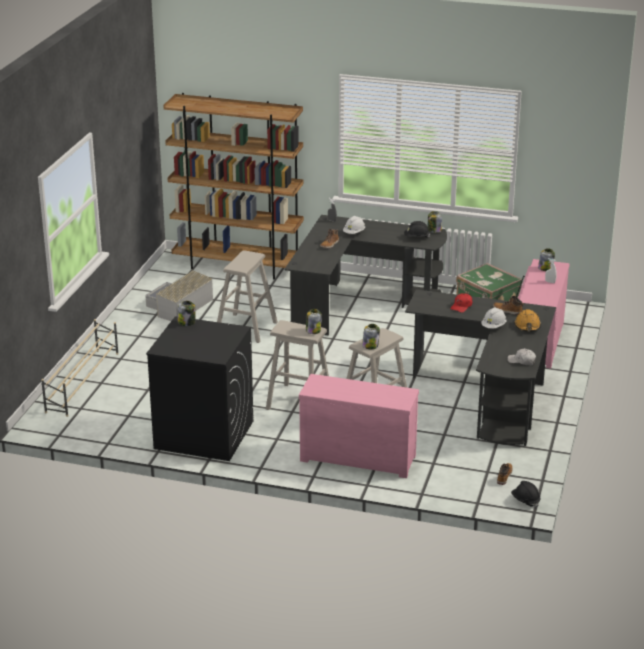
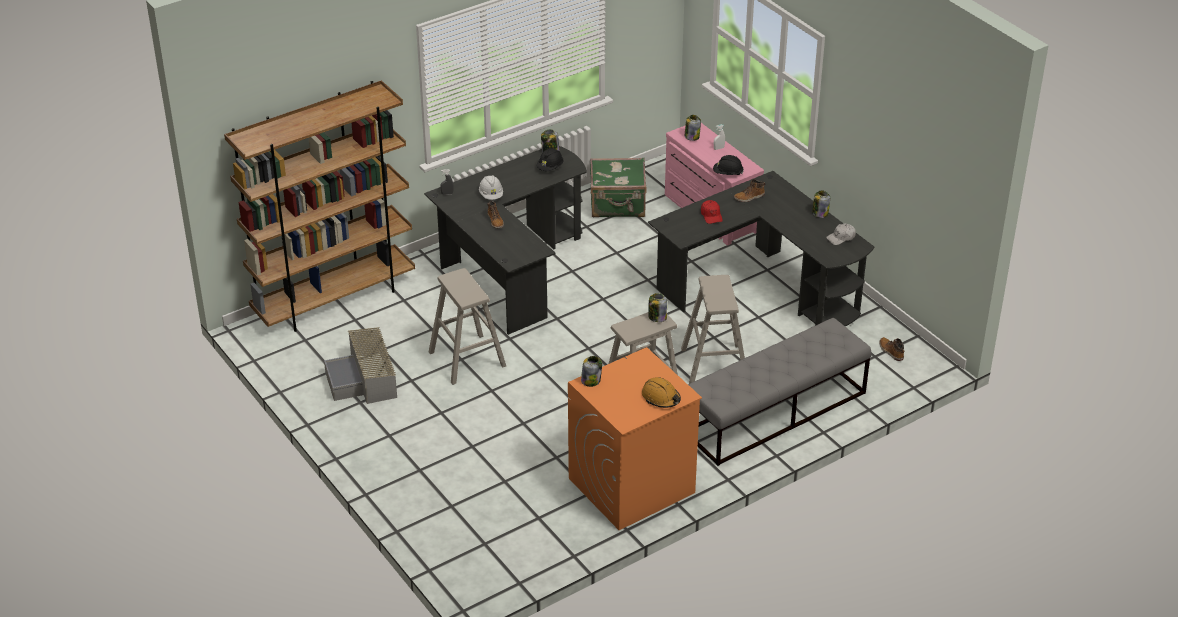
camera: 50 degrees left, 10 degrees up
(83, 382) = (434, 517): beige shoe rack -> none
(203, 434) = (631, 486): black washing machine -> orange washing machine
(358, 456) = (774, 413): pink dresser -> grey bench
(370, 346) = (724, 300): jar -> jar (820, 213)
(493, 326) = (767, 219): white hard hat -> none
(525, 501) = (936, 361): black hard hat -> black hard hat (727, 173)
(527, 326) = (787, 202): orange hard hat -> orange hard hat (661, 397)

